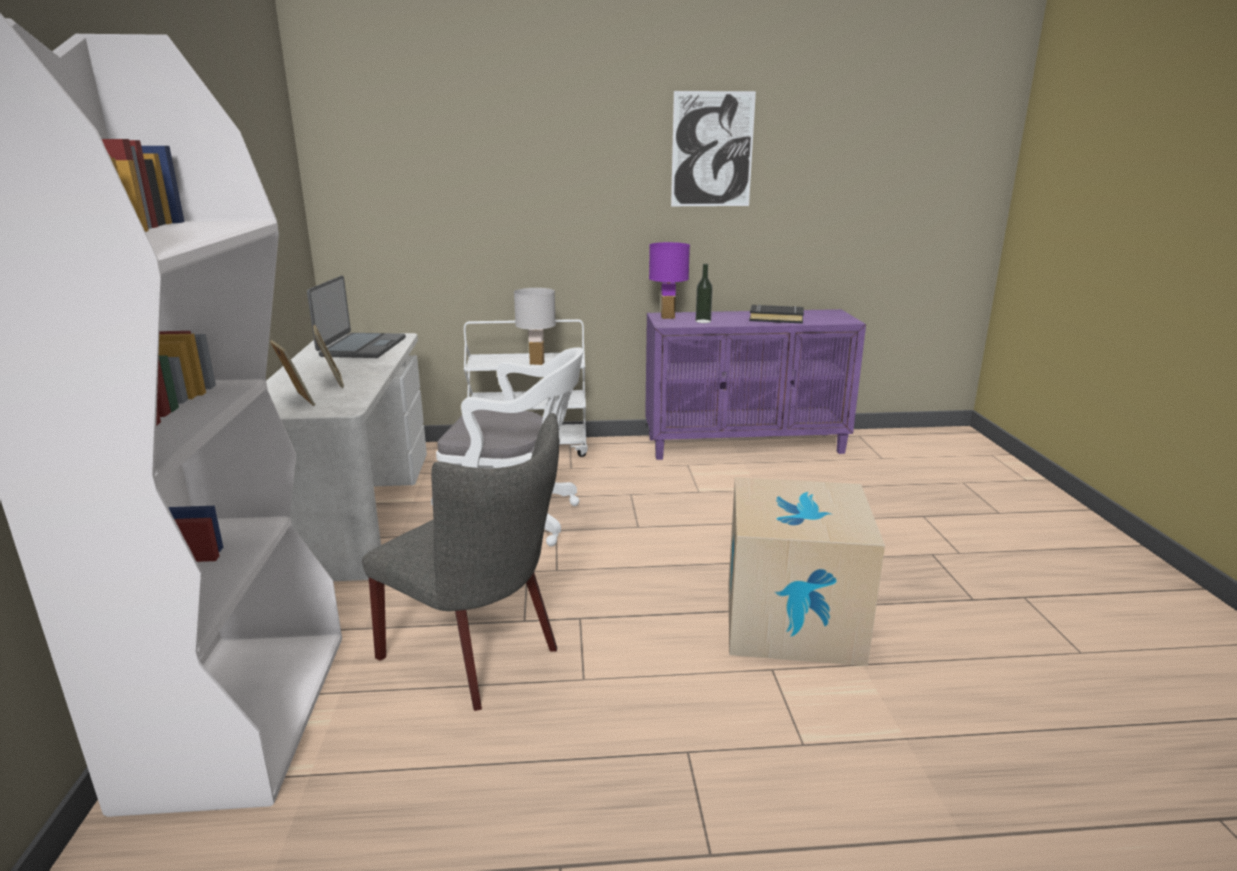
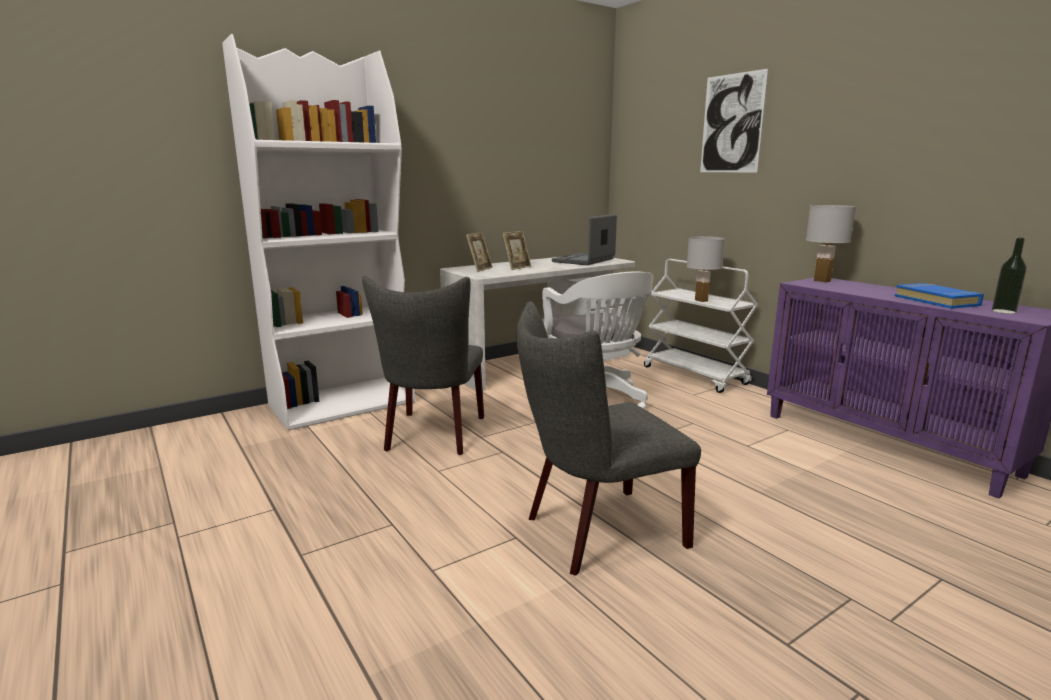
camera: 60 degrees right, 5 degrees down
(362, 347) = (584, 260): laptop -> laptop turned 150 degrees clockwise
(667, 317) = (821, 281): purple table lamp -> white table lamp
(703, 321) = (844, 288): bottle -> bottle (1003, 311)
(712, 150) = (915, 106): picture -> picture (732, 123)
(776, 318) = (937, 301): black book -> blue book
(792, 620) = (596, 532): cardboard box -> grey chair

